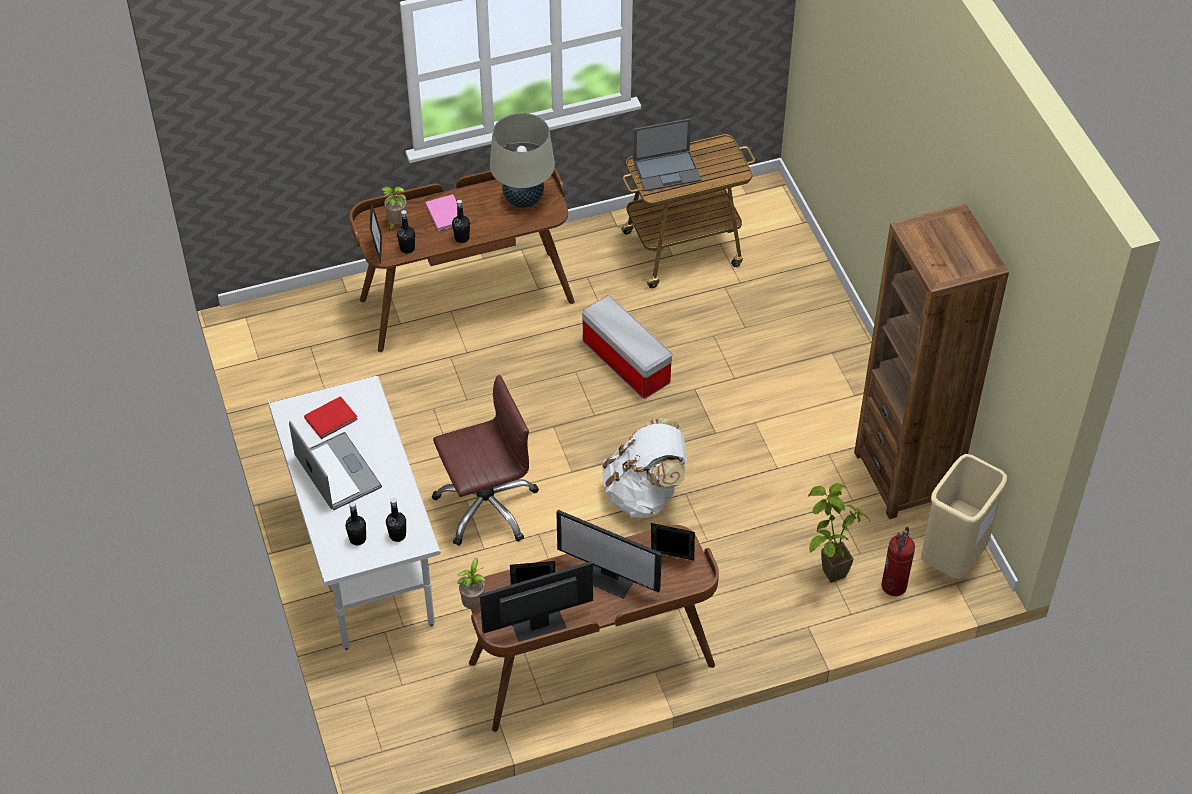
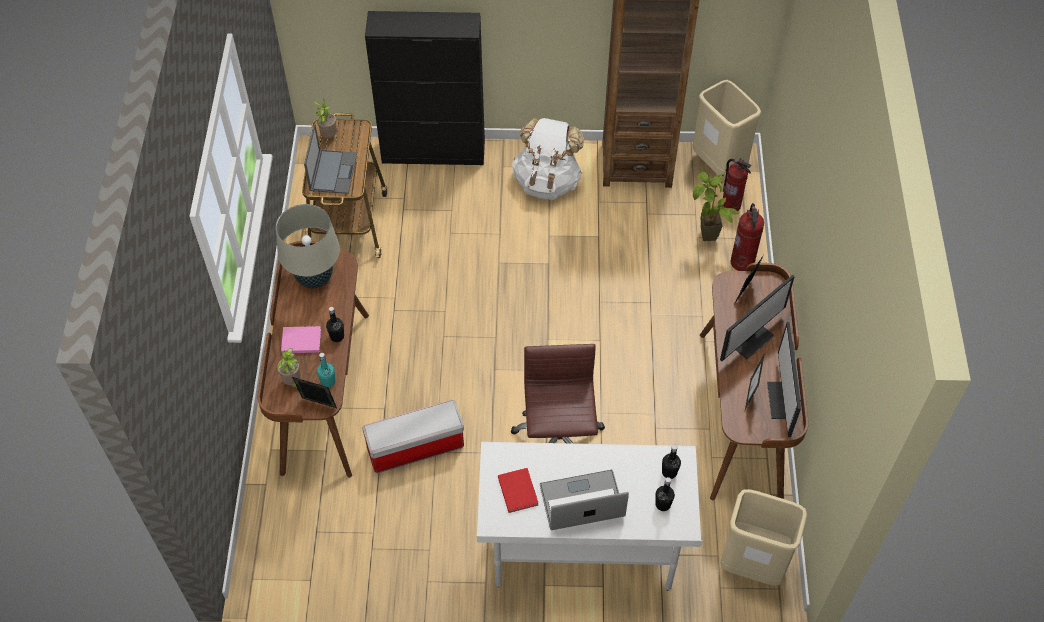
camera: 70 degrees left, 5 degrees up
(402, 719) = (752, 565): none -> beige trash can
(407, 248) = (328, 382): black bottle -> turquoise bottle
(474, 604) = (748, 440): potted plant -> potted plant (328, 136)
(625, 362) = (449, 299): storage box -> storage box (414, 448)
(644, 493) = (589, 328): white backpack -> white backpack (547, 181)
(811, 617) = (742, 262): none -> fire extinguisher
(818, 287) = (434, 152): none -> black cabinet

